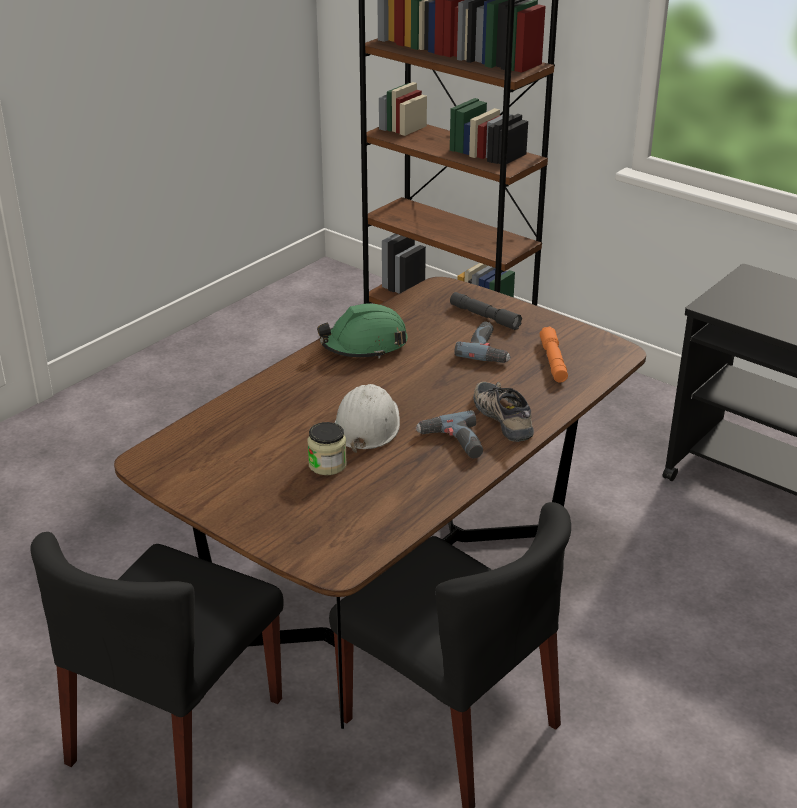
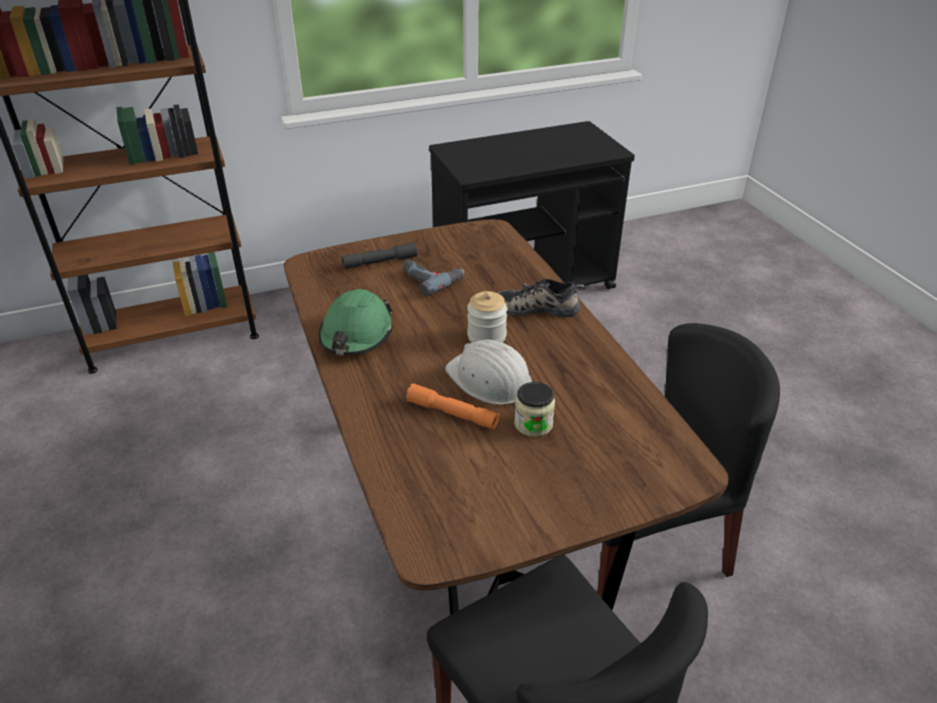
camera: 60 degrees left, 5 degrees up
(428, 405) = (486, 336): none -> jar
(452, 443) = (553, 345): power drill -> none
(553, 361) = (478, 258): orange flashlight -> orange flashlight (452, 413)

